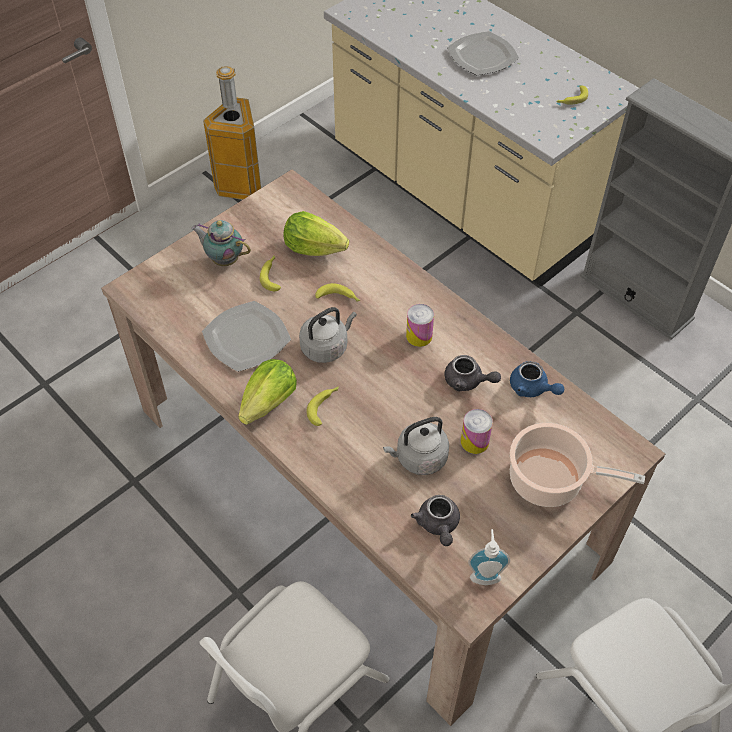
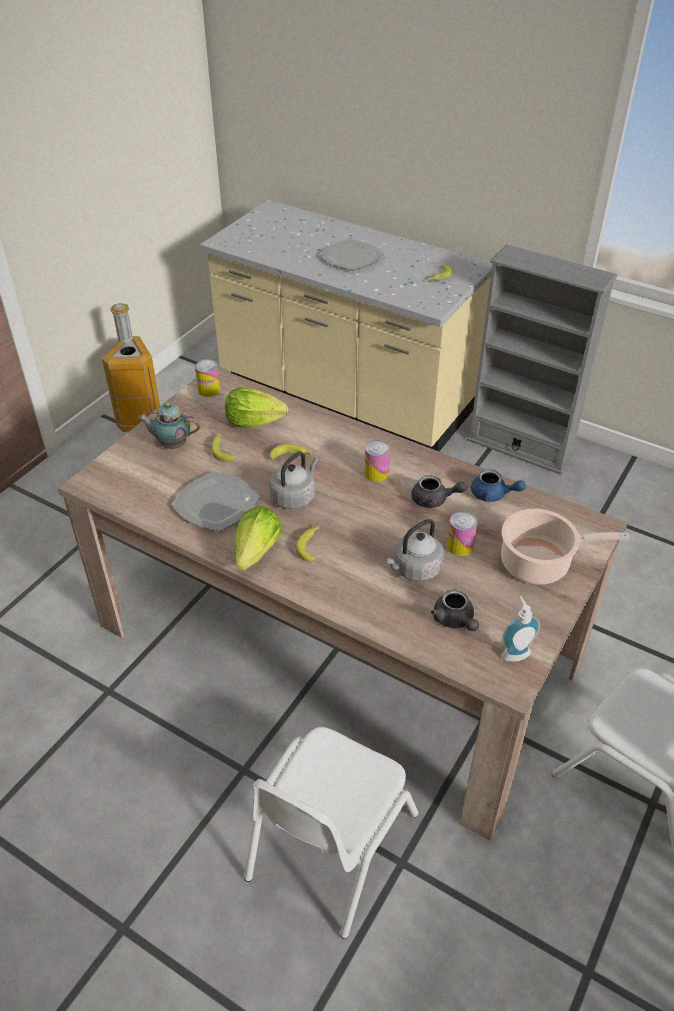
camera: 15 degrees left, 10 degrees down
(280, 199) = (209, 390): none -> can

